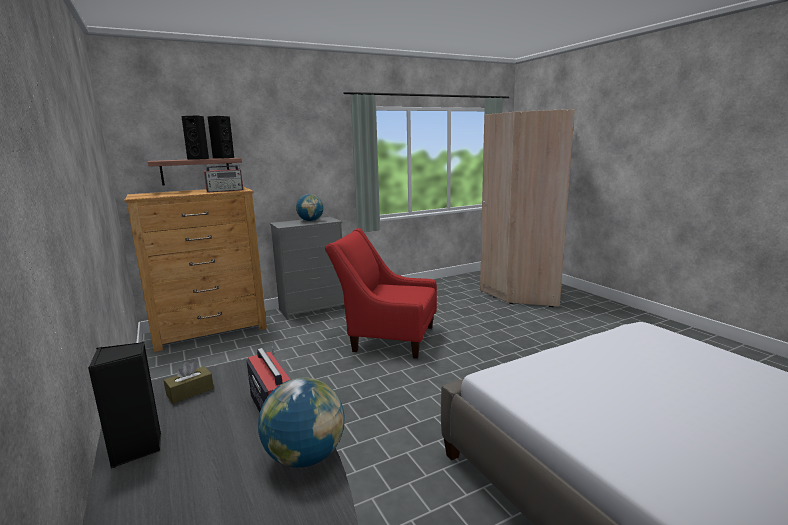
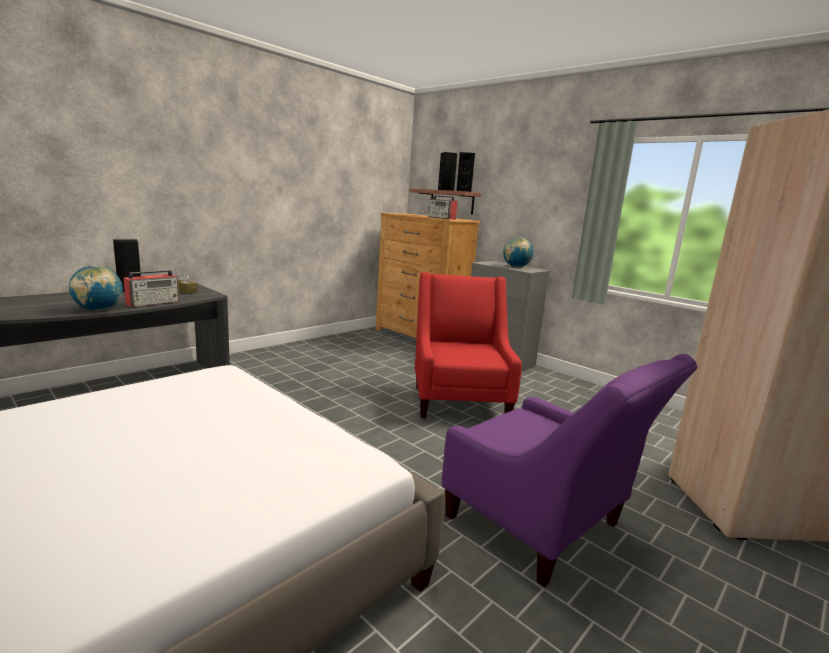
camera: 70 degrees right, 0 degrees up
(561, 344) = (543, 527): none -> purple armchair

